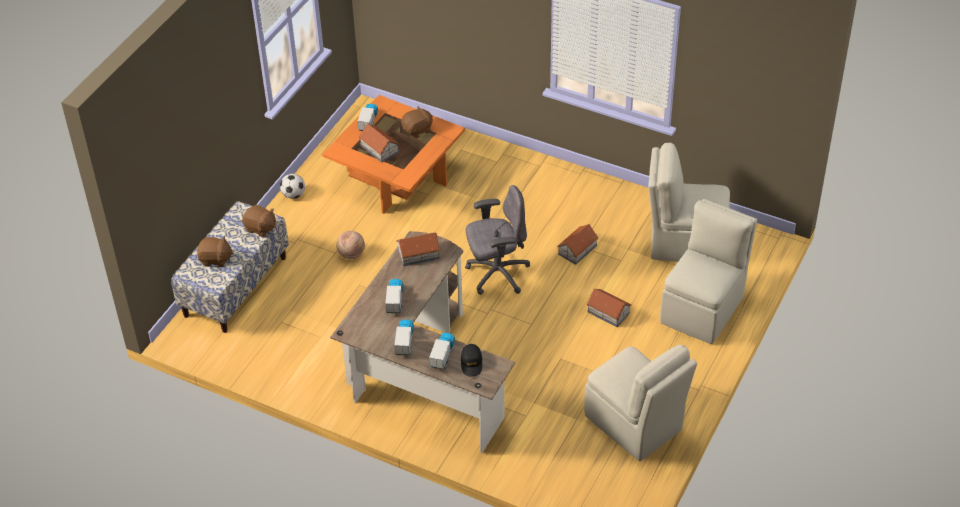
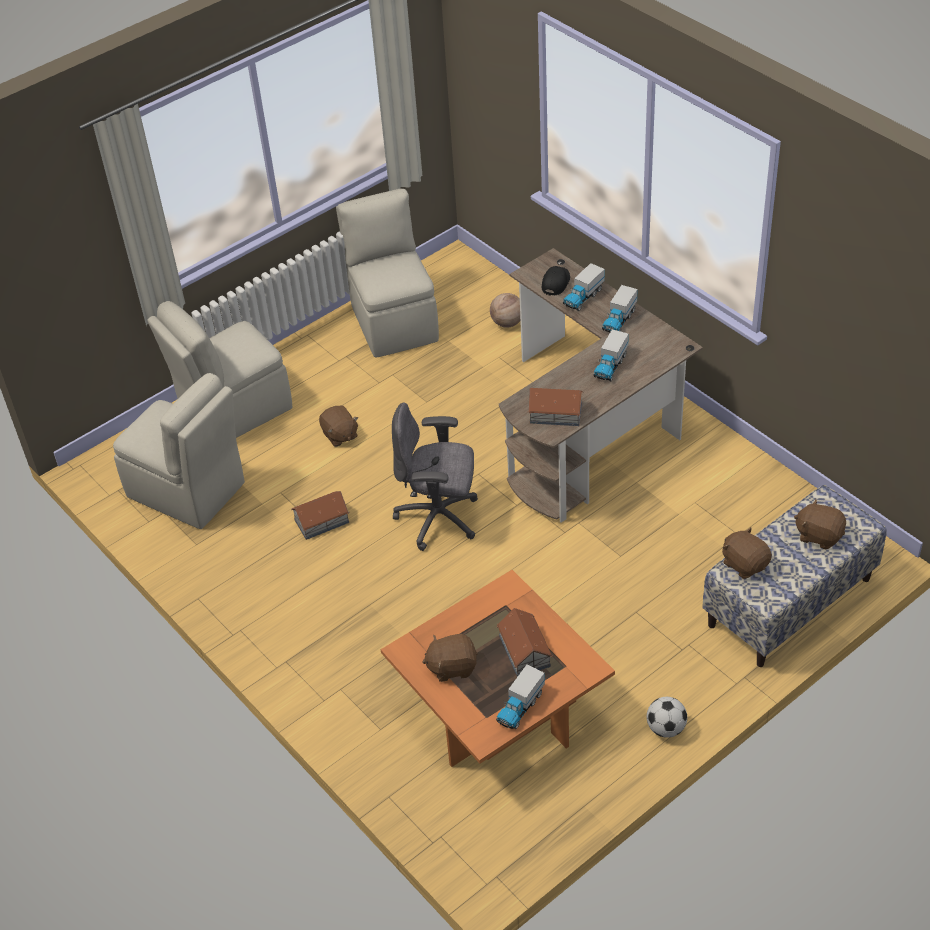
camera: 155 degrees left, 0 degrees up
(351, 254) = (615, 602): basketball -> basketball (507, 323)
(608, 312) = (339, 435): toy house -> brown plush toy

